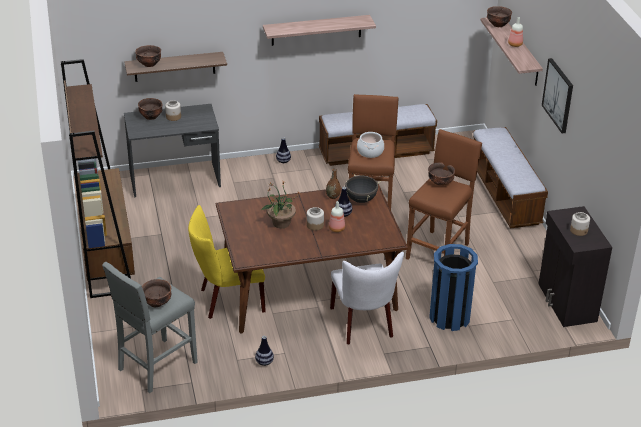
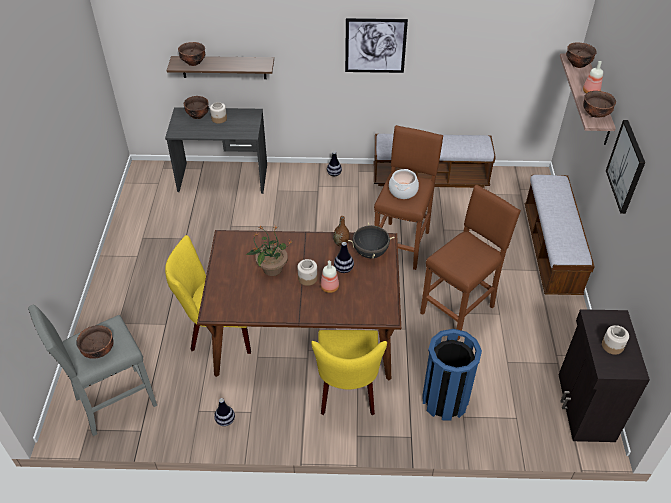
camera: 15 degrees right, 10 degrees up
(106, 253) = (125, 252): brown bookcase -> none
(316, 30) = (375, 45): shelf -> picture
(364, 325) = (347, 392): white chair -> yellow chair
(440, 182) = (468, 243): brown bowl -> brown bowl (595, 114)

